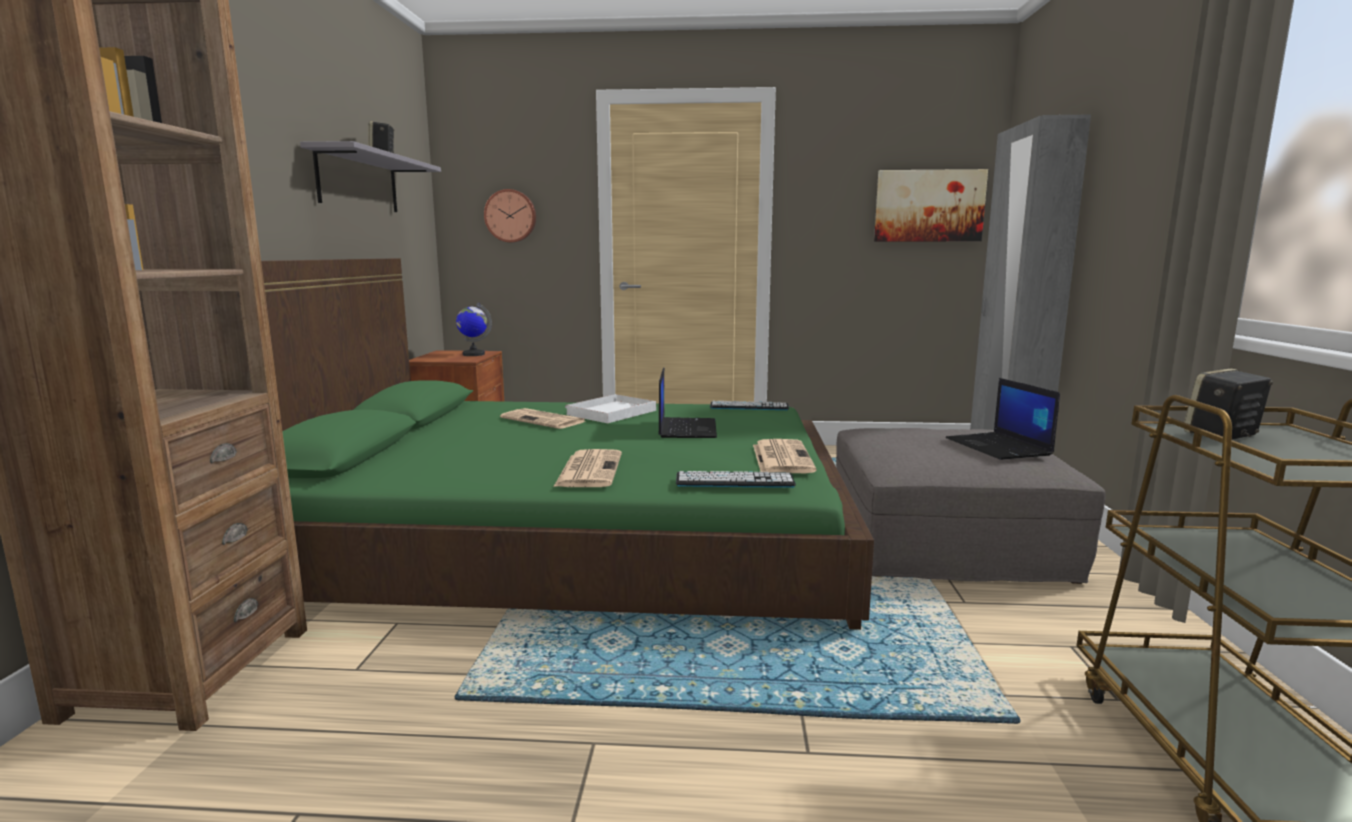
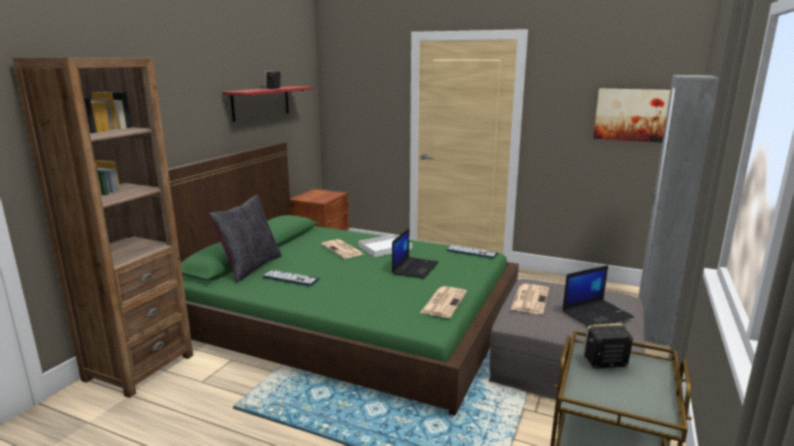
camera: 20 degrees right, 5 degrees up
(358, 182) = (261, 103): grey shelf -> red shelf
(395, 453) = (250, 267): none -> black pillow
(473, 354) = (329, 195): globe -> none
(511, 216) = (360, 109): wall clock -> none
(589, 469) = (332, 295): newspaper -> newspaper (530, 299)
(734, 481) = (398, 317): keyboard -> keyboard (290, 278)
(999, 447) = (597, 314): laptop -> laptop turned 120 degrees counterclockwise

